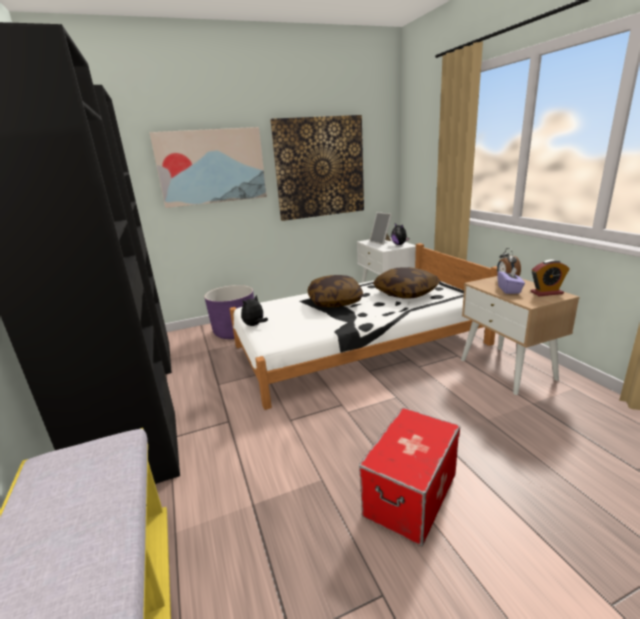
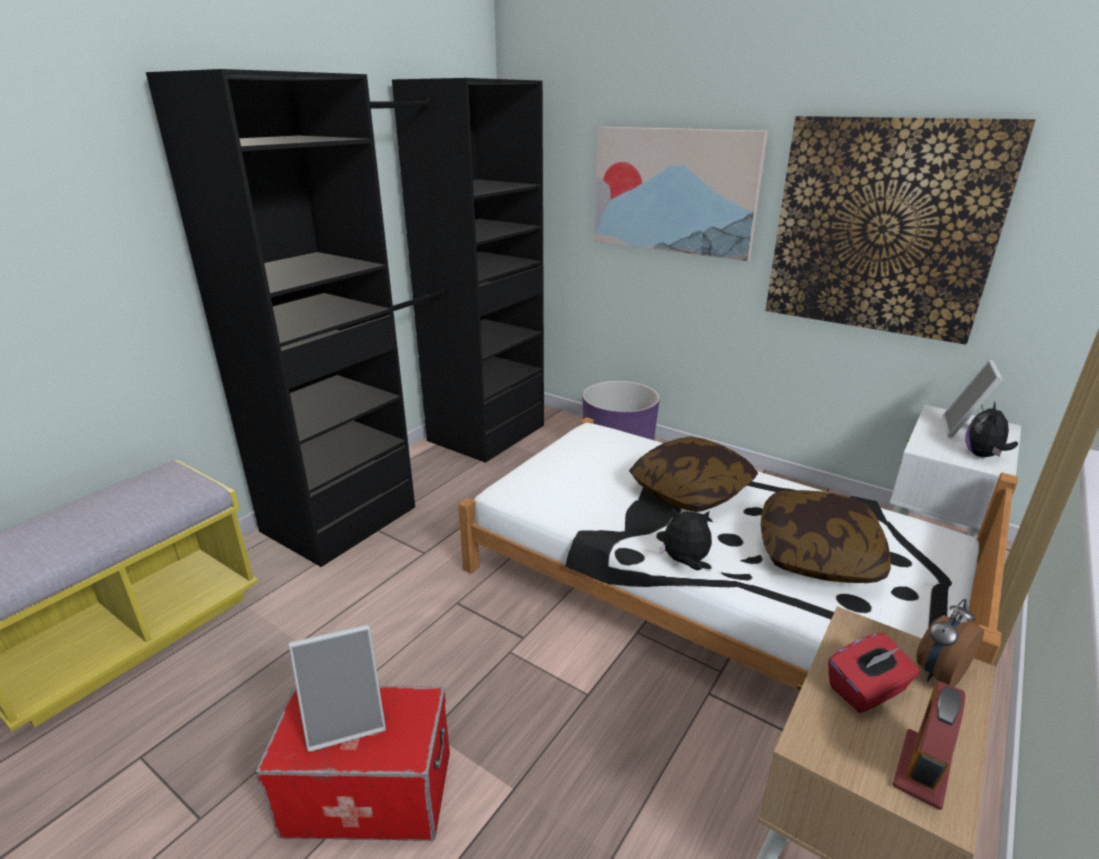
camera: 55 degrees right, 5 degrees up
(254, 325) = (543, 458): plush toy -> plush toy (684, 562)
(404, 446) = (346, 719): none -> picture frame
(509, 290) = (867, 690): purple tissue box -> red tissue box
(546, 293) = (922, 769): alarm clock -> alarm clock turned 75 degrees clockwise

